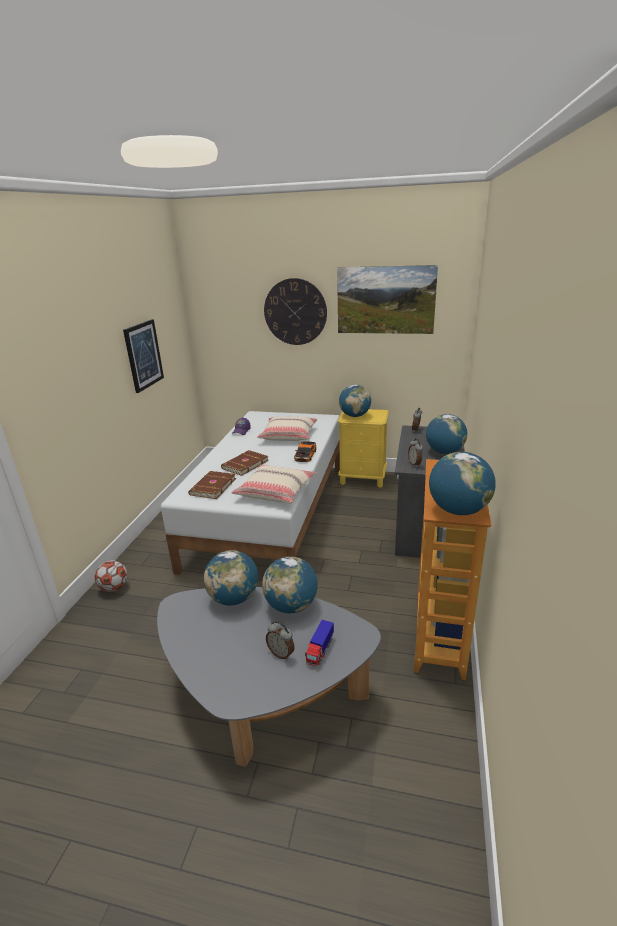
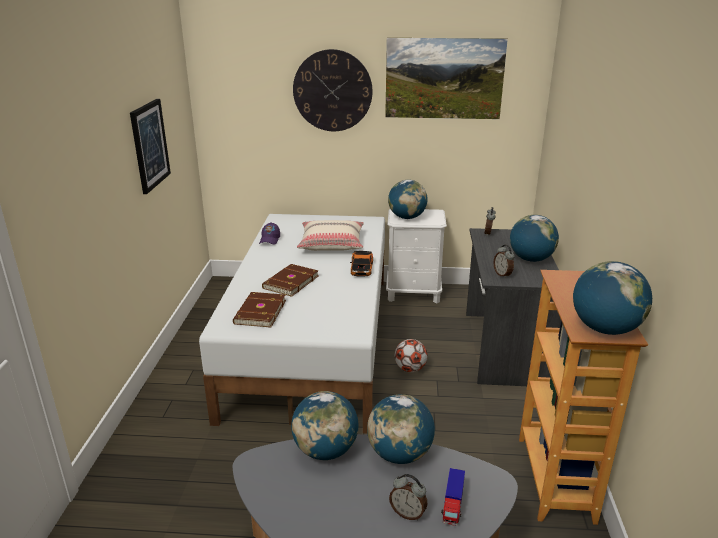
camera: 10 degrees left, 0 degrees up
(114, 587) = (135, 449): football -> football (410, 369)
(276, 491) = (342, 314): beige pillow -> none
(363, 478) = (414, 293): yellow nightstand -> white nightstand

